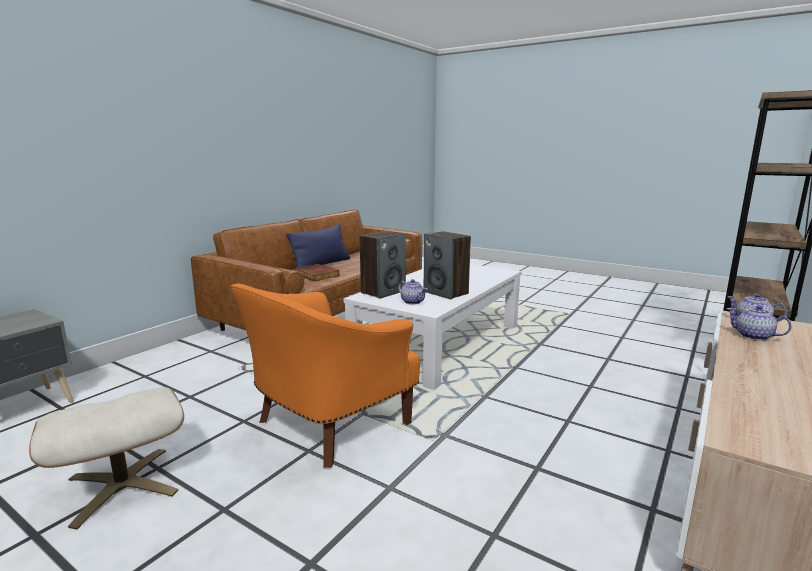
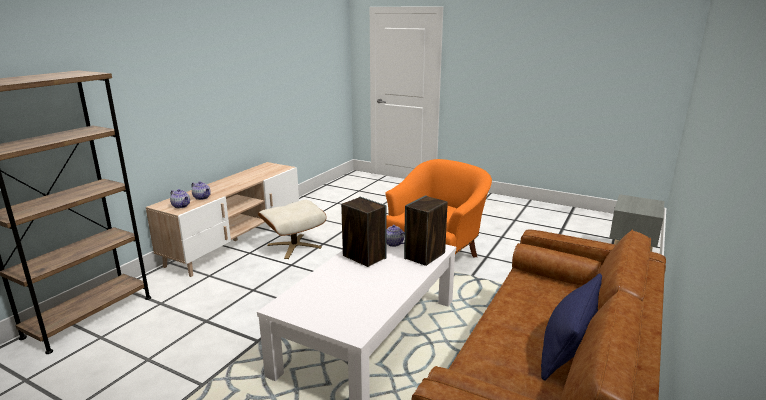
camera: 175 degrees right, 5 degrees up
(122, 486) = (507, 231): beige ottoman -> beige ottoman (294, 246)
(315, 275) = (536, 305): book -> none

